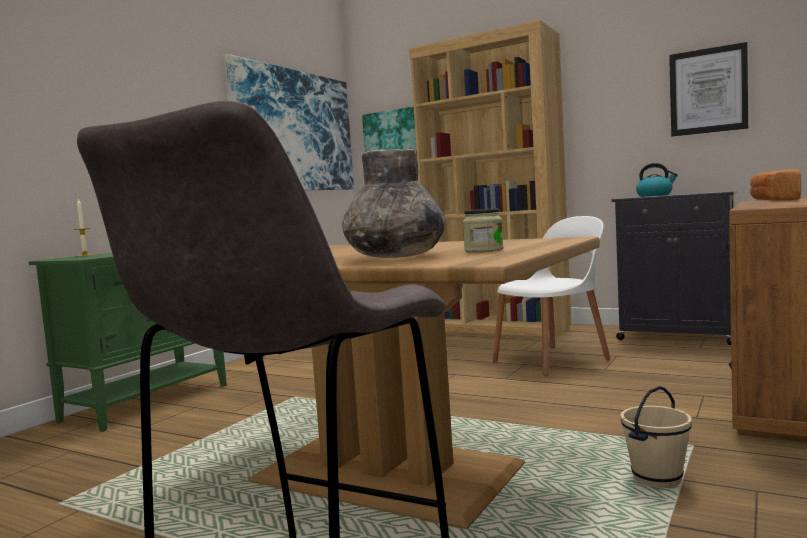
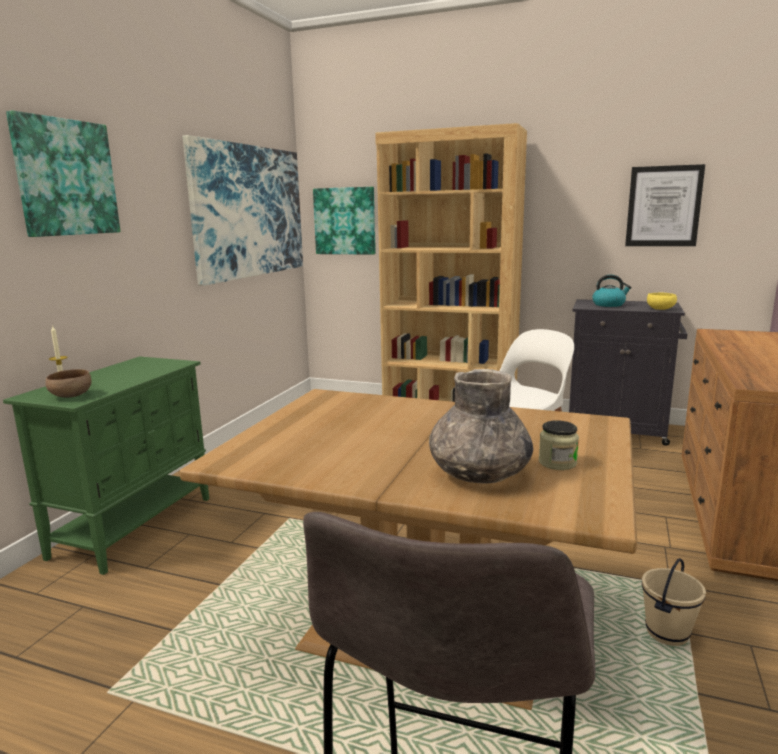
camera: 10 degrees left, 10 degrees up
(84, 257) = (71, 396): none -> brown bowl
(105, 78) = (65, 178): none -> picture
(709, 192) = (660, 309): none -> yellow bowl
(773, 200) = (734, 341): bread -> none

